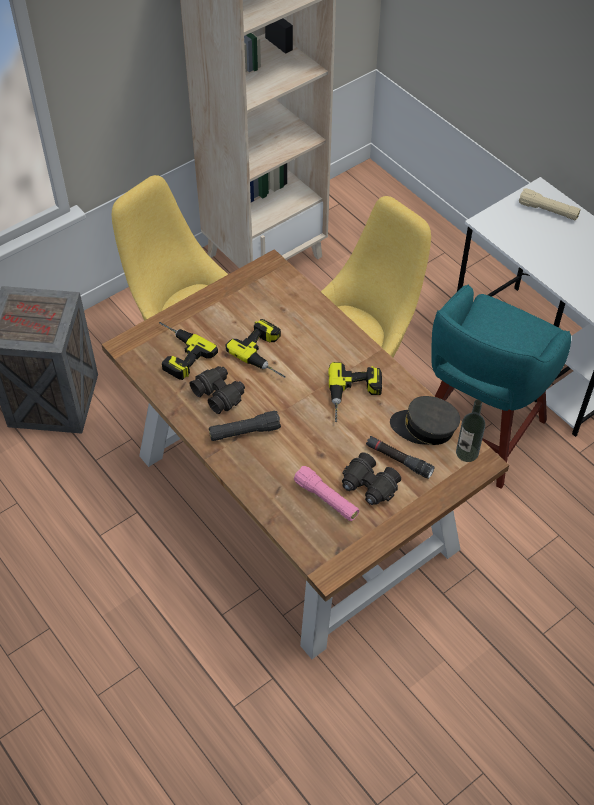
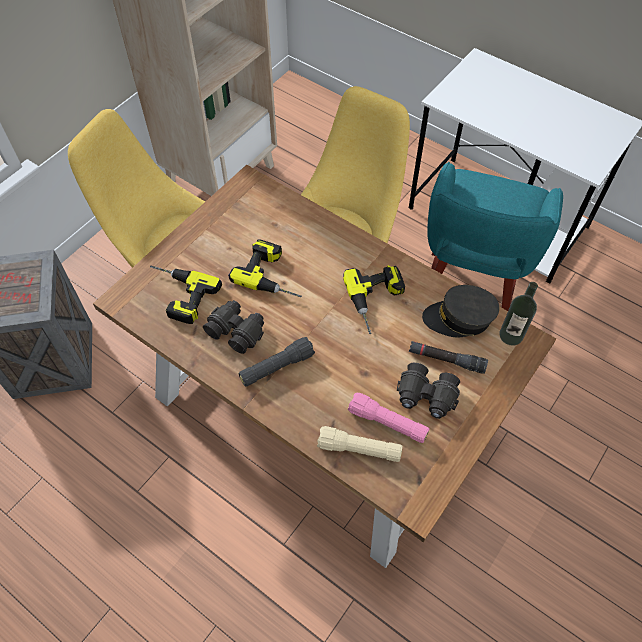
camera: 15 degrees left, 5 degrees up
(548, 211) = (494, 77): beige flashlight -> beige flashlight (359, 449)

